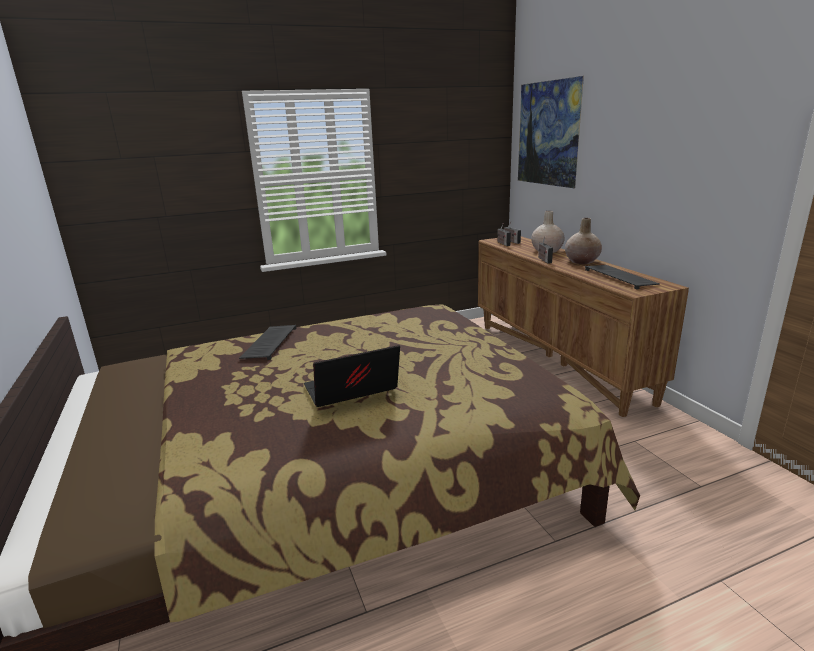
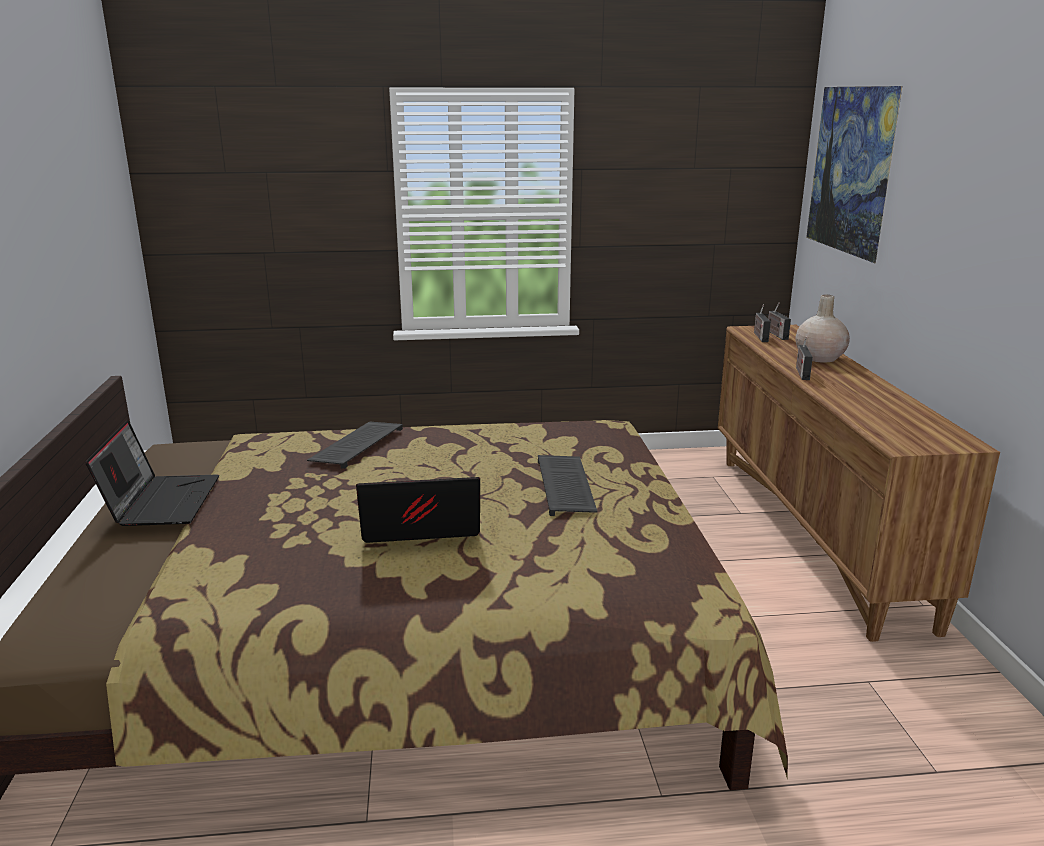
camera: 15 degrees right, 0 degrees up
(135, 404) = (162, 501): none -> laptop
(582, 261) = (861, 383): beige vase -> none
(621, 277) = (900, 419): keyboard -> keyboard (567, 487)

